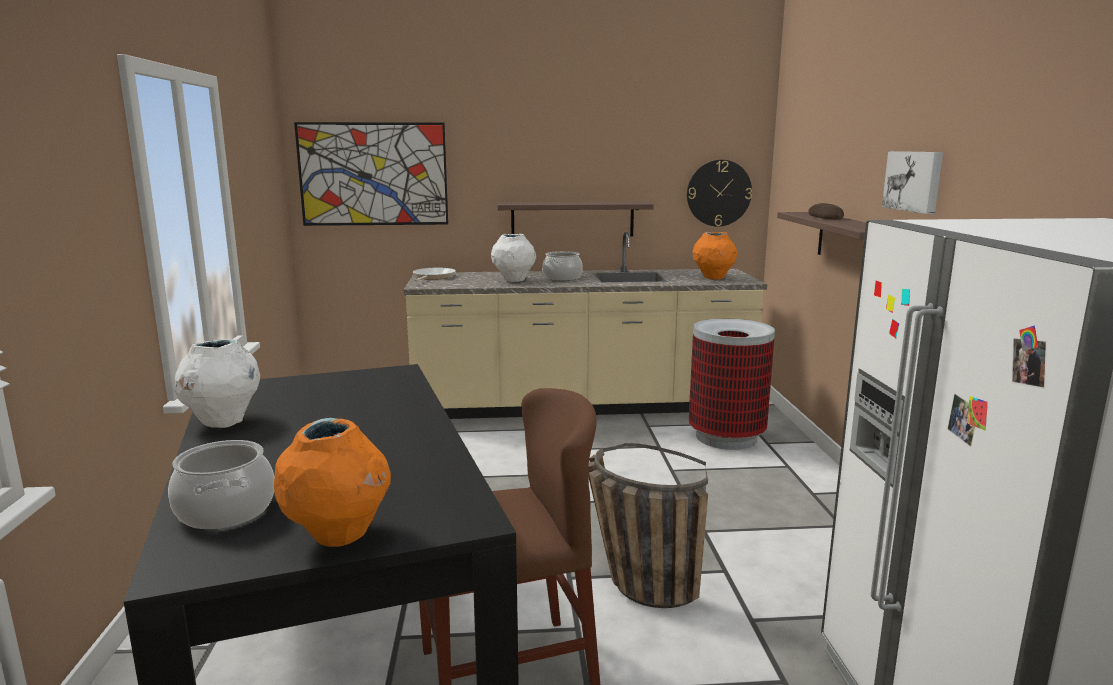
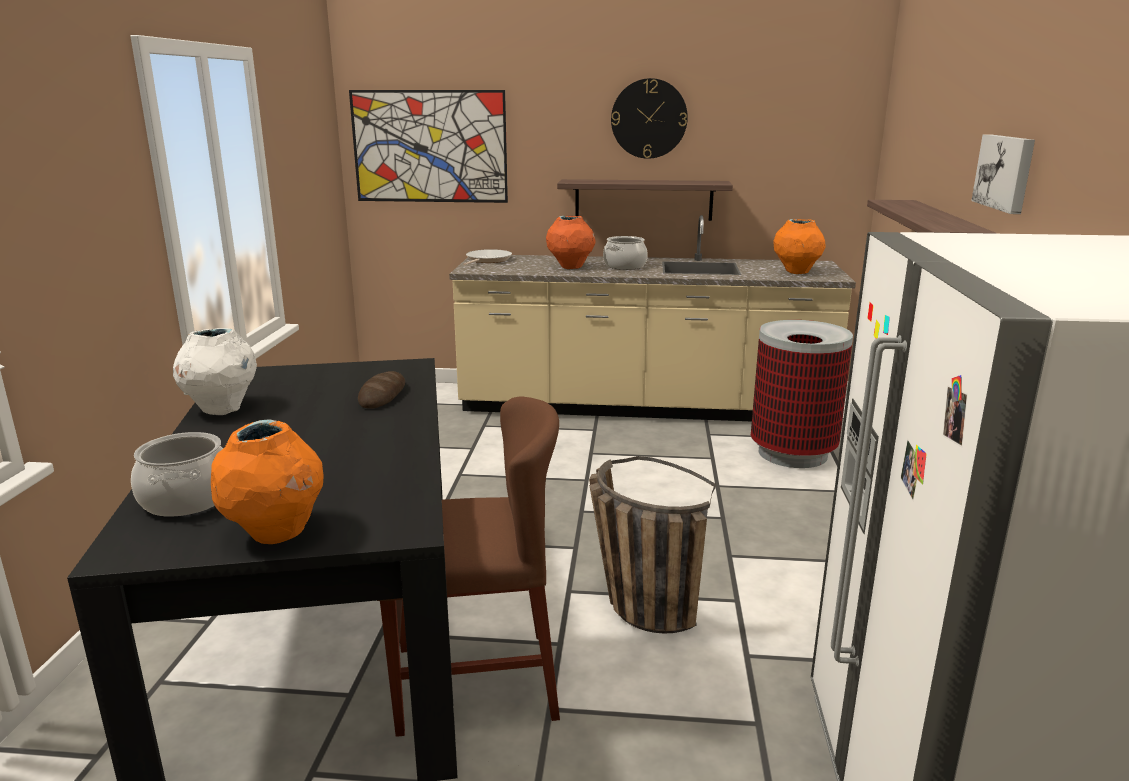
camera: 10 degrees right, 5 degrees up
(514, 280) = (570, 267): white vase -> orange vase
(719, 193) = (815, 172): wall clock -> wall clock (649, 119)
(825, 217) = (916, 208): bread -> bread (382, 395)

